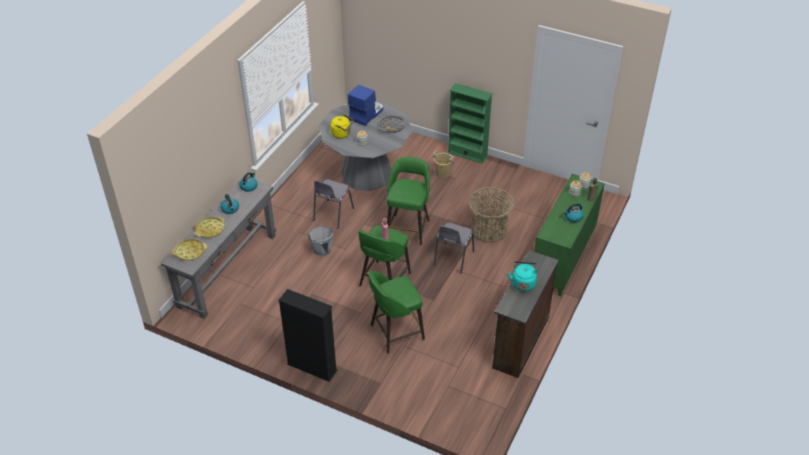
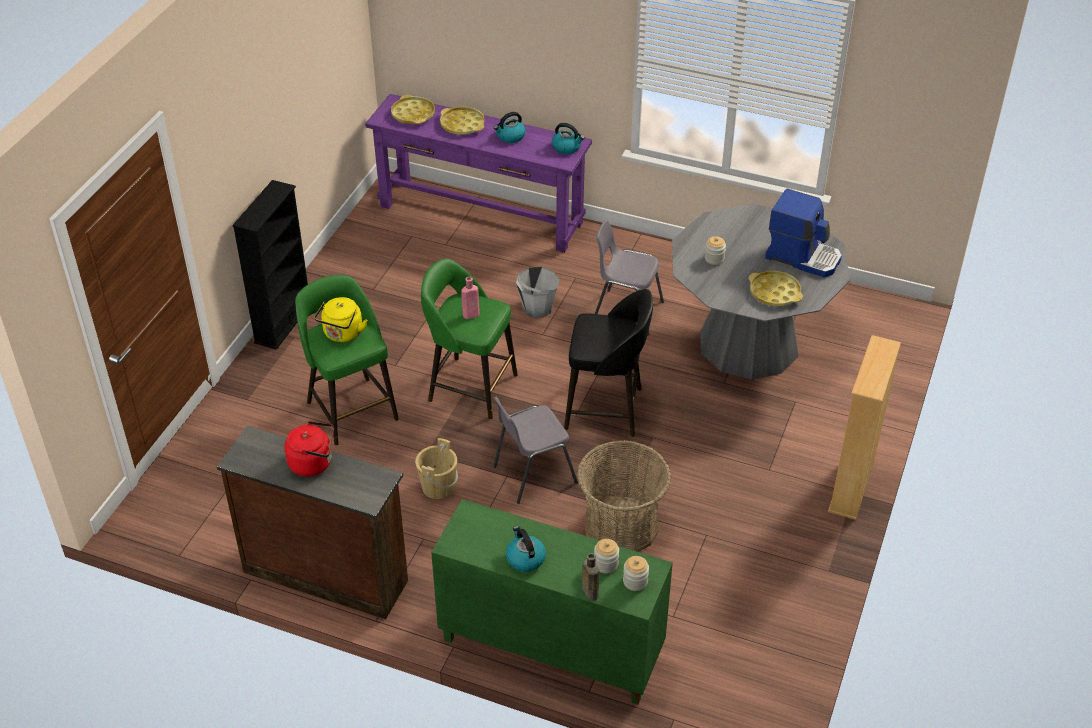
camera: 85 degrees right, 0 degrees up
(228, 270) = (481, 215): grey console table -> purple console table
(342, 134) = (732, 233): yellow kettle -> yellow kettle (342, 334)
(392, 126) = (774, 293): grey tray -> yellow tray
(408, 228) = (606, 409): green stool -> black stool
(442, 173) = (780, 450): beige bucket -> beige bucket (438, 486)
(452, 259) = (532, 474): grey chair -> grey chair turned 45 degrees counterclockwise
(467, 154) = (851, 486): green bookcase -> beige bookcase
(523, 283) = (313, 463): turquoise kettle -> red kettle

